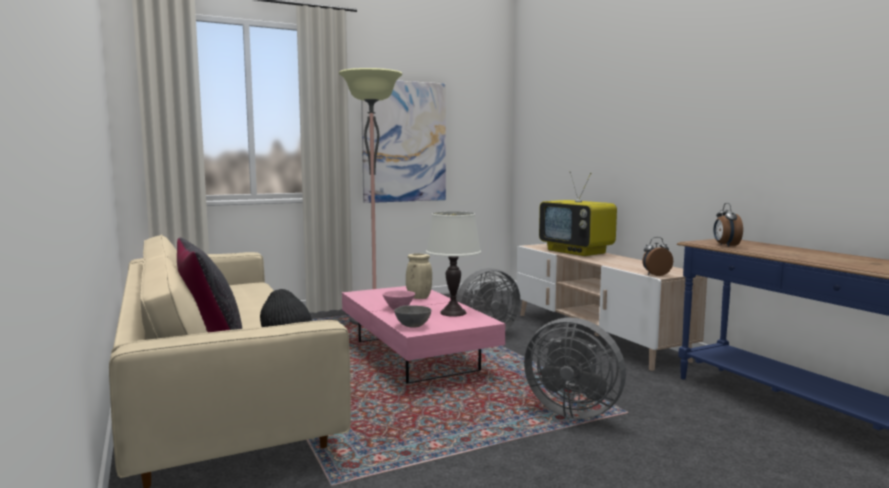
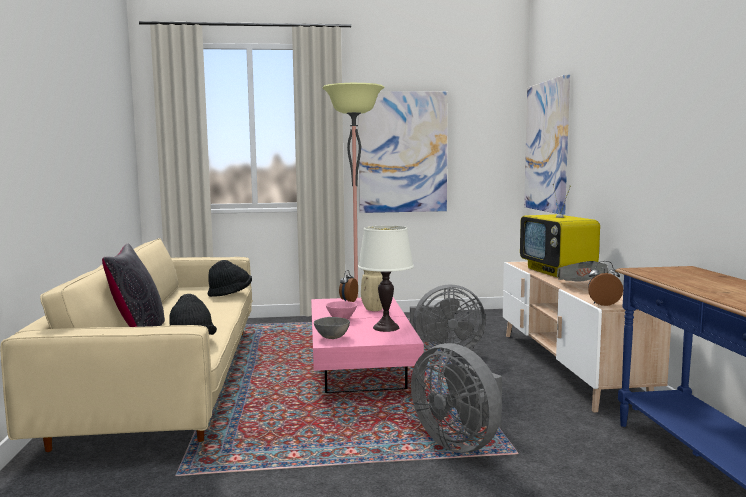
camera: 20 degrees right, 0 degrees up
(259, 292) = (230, 294): none -> black hat
(542, 139) = (547, 146): none -> picture
(615, 262) = (581, 286): none -> newspaper
(725, 245) = (662, 276): alarm clock -> alarm clock (348, 301)

